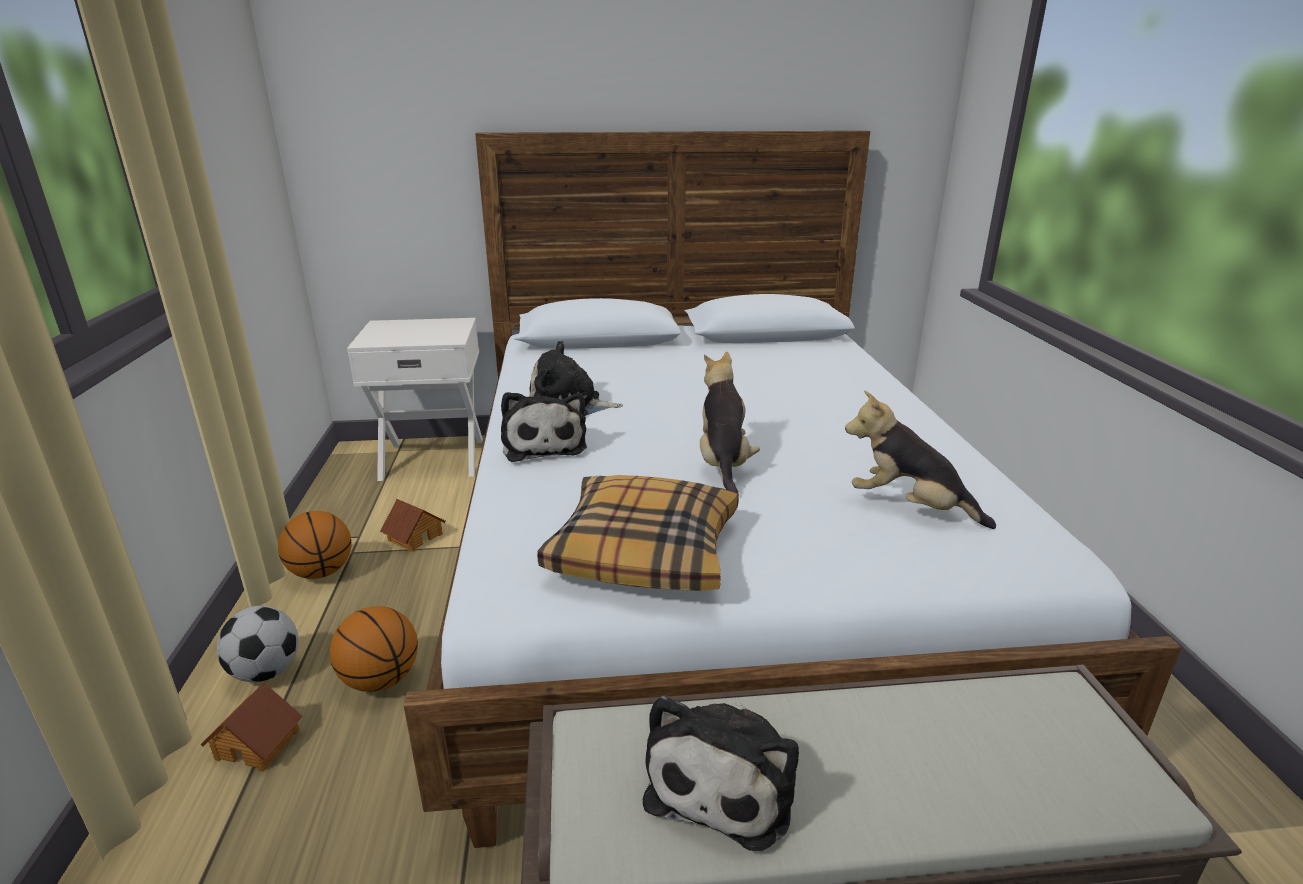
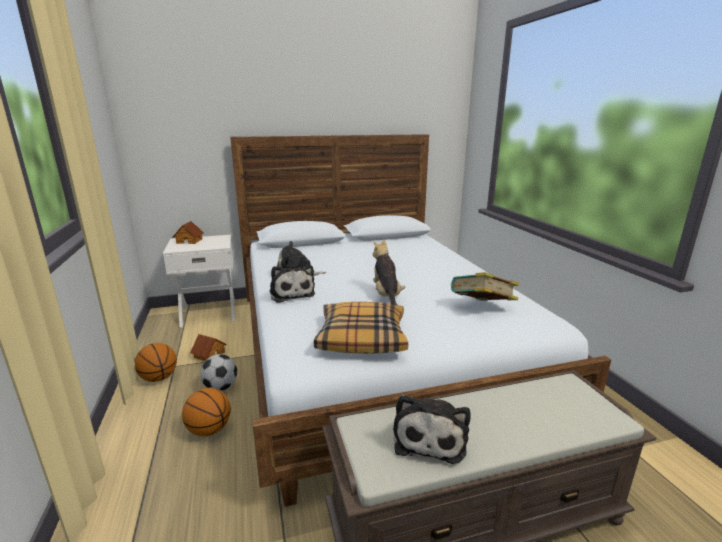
camera: 10 degrees left, 5 degrees down
(258, 743) = (146, 471): toy house -> toy house (189, 241)
(265, 672) = (140, 433): football -> football (220, 387)
(909, 507) = (481, 308): plush toy -> book

